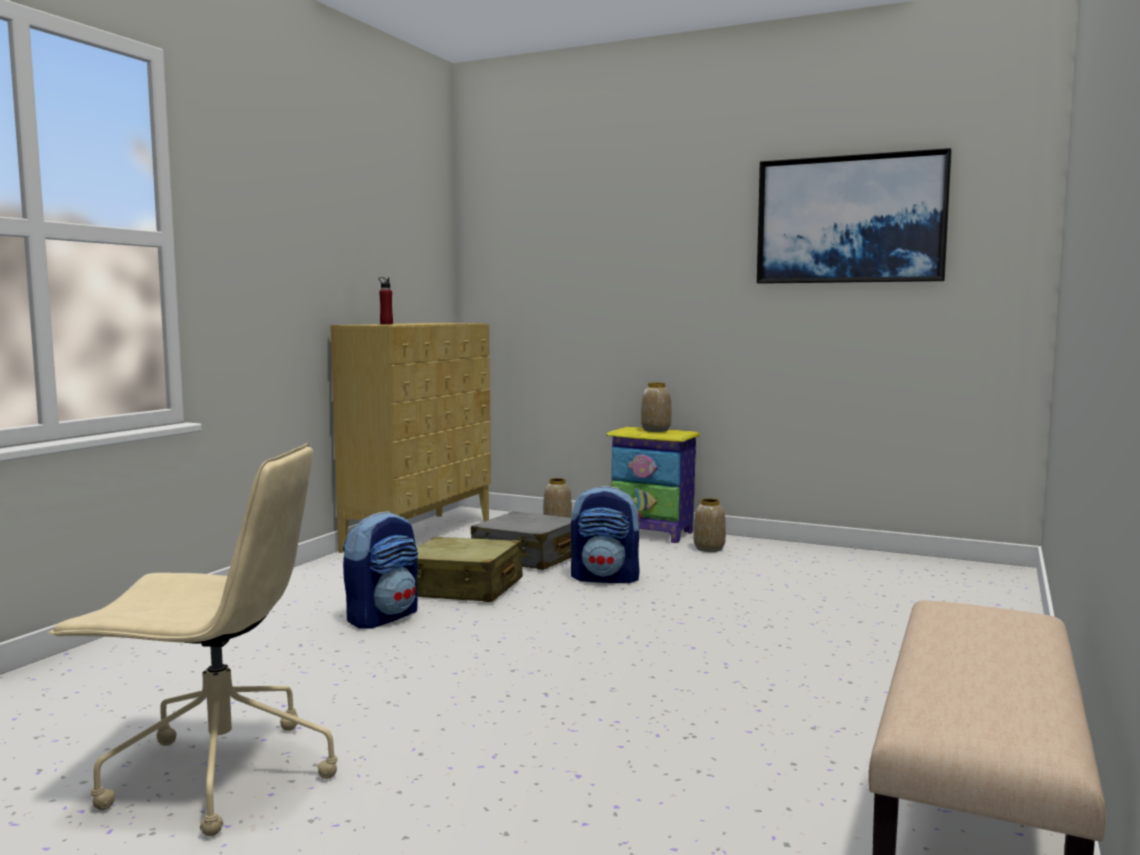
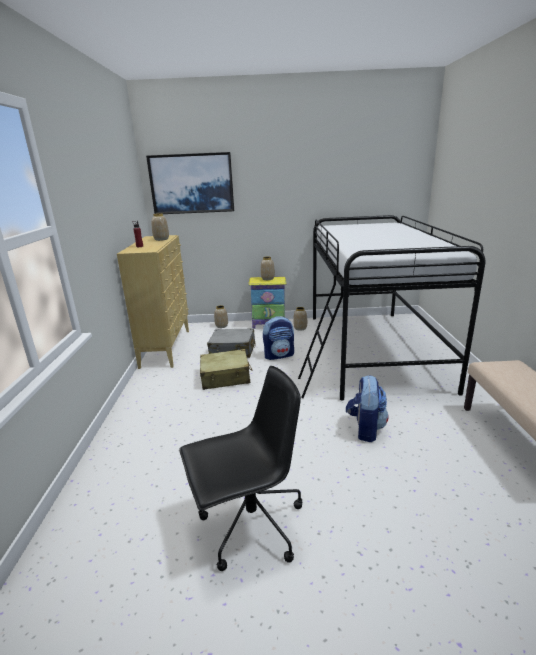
camera: 25 degrees left, 15 degrees up
(211, 776) = (247, 528): beige office chair -> black office chair
(383, 617) = (210, 405): backpack -> backpack (365, 429)
(445, 323) = (161, 239): none -> vase
(819, 604) = (370, 350): none -> black bed
(850, 220) = (349, 176): picture -> picture (192, 183)

